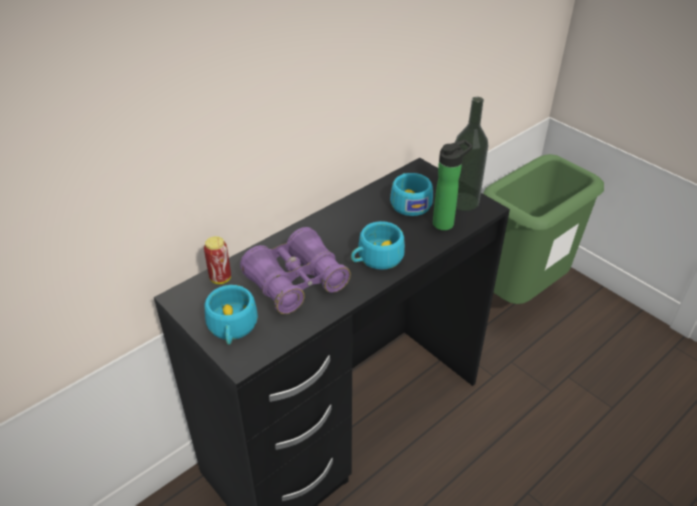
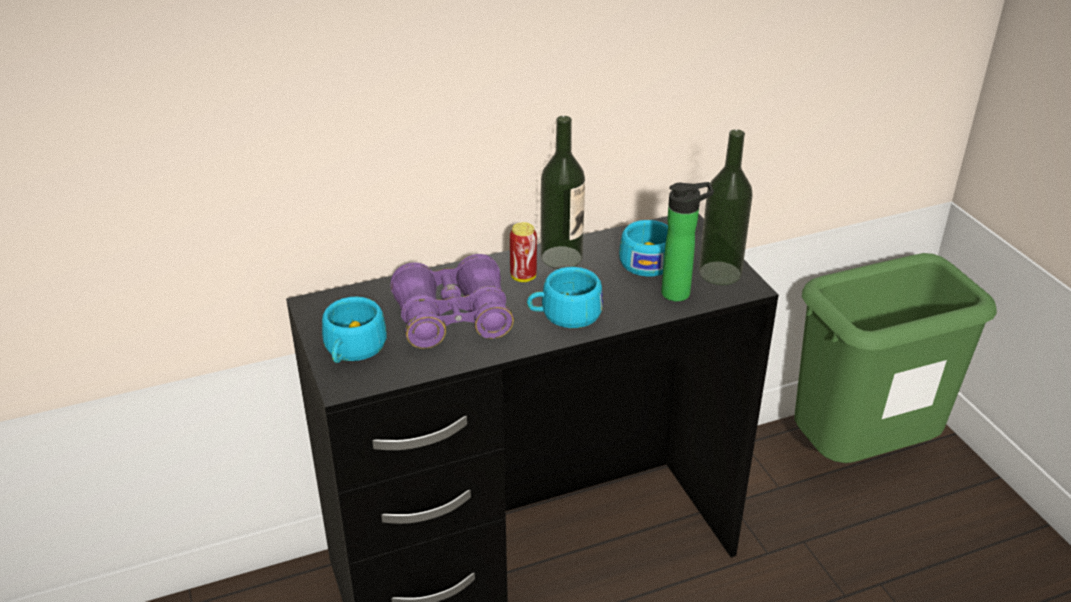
camera: 20 degrees right, 5 degrees down
(220, 278) = (369, 295): can -> can (523, 277)
(348, 214) = (561, 257): none -> bottle

